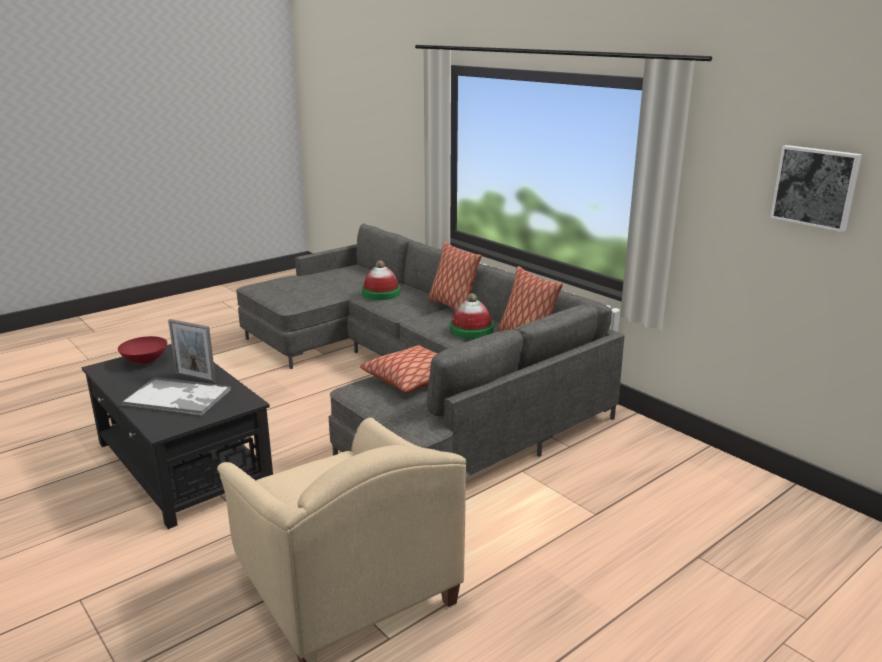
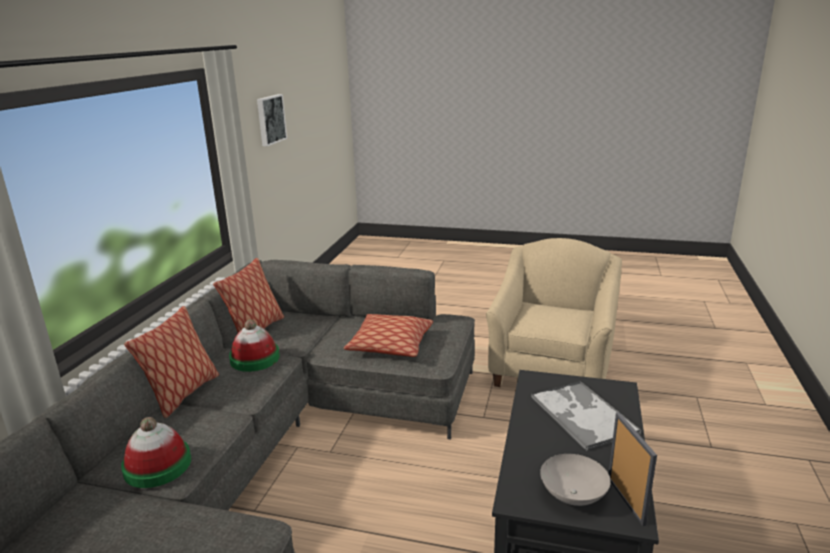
camera: 125 degrees left, 0 degrees up
(145, 361) = (572, 495): red bowl -> white bowl
(195, 377) = (544, 432): picture frame -> picture frame (626, 500)

